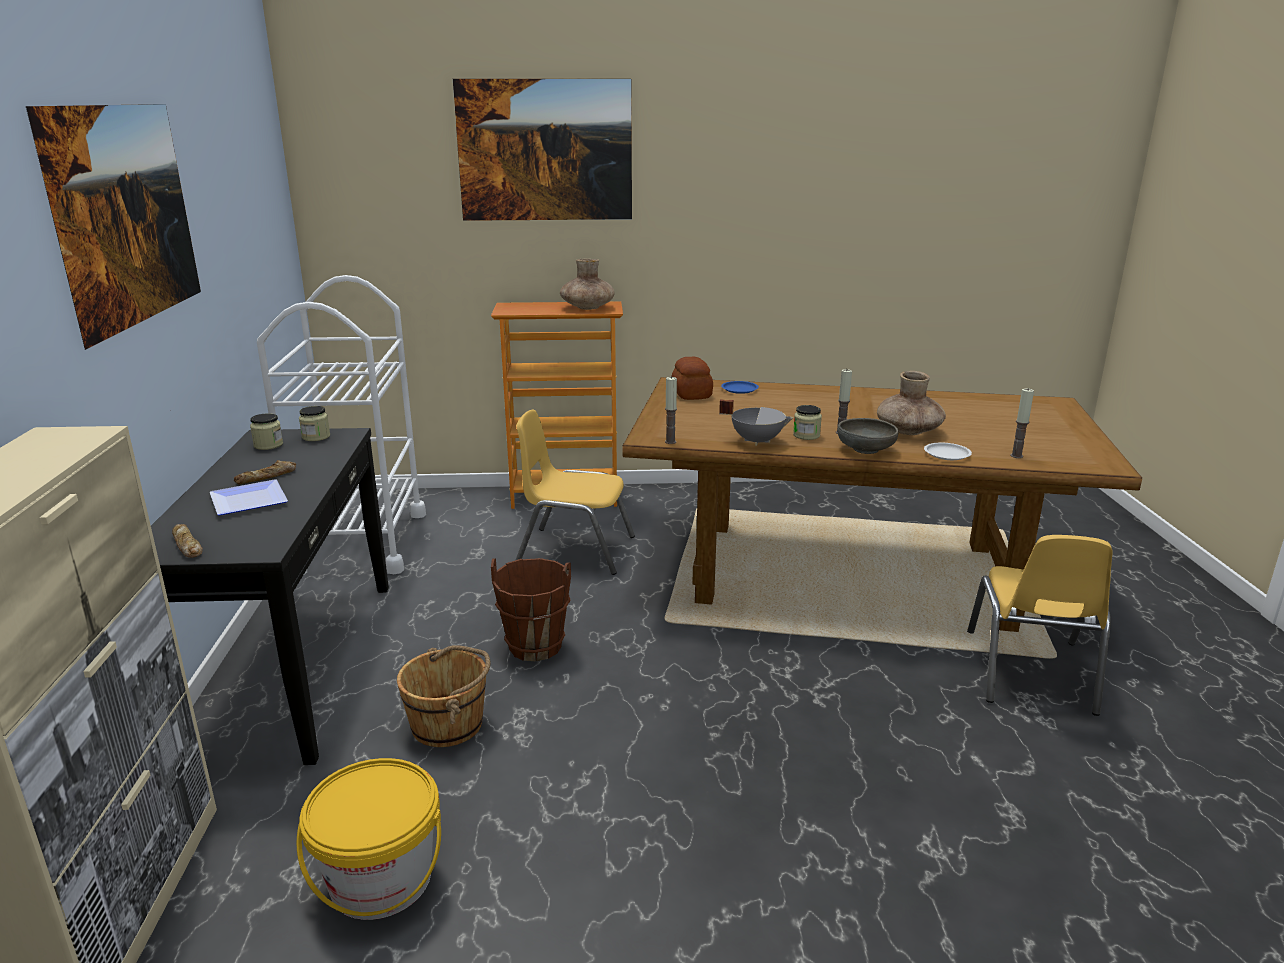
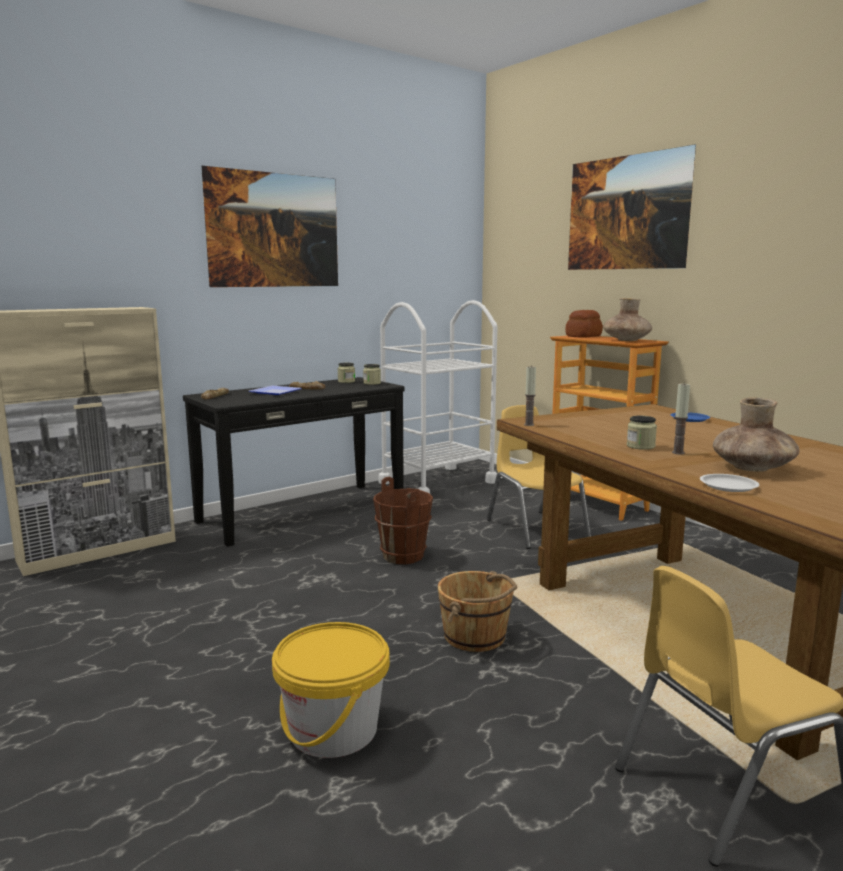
camera: 55 degrees right, 10 degrees down
(381, 880) = (151, 593): yellow bucket -> yellow bucket (333, 729)
(449, 724) = (295, 562): brown bucket -> brown bucket (476, 636)
(692, 393) = (641, 413): bread -> bread (584, 336)
(756, 441) = (589, 438): grey cooking pot -> none
(865, 449) = (658, 463): grey bowl -> none
(1016, 456) = (809, 509): candle -> none

